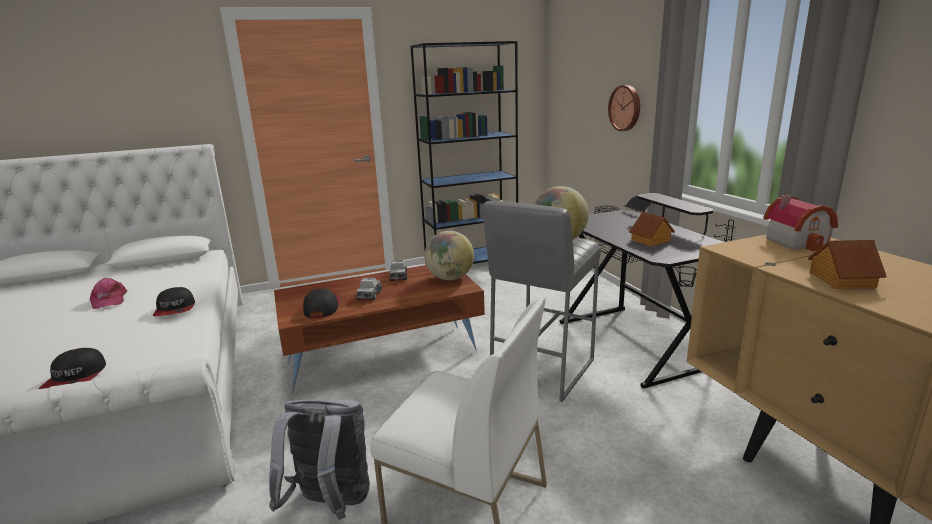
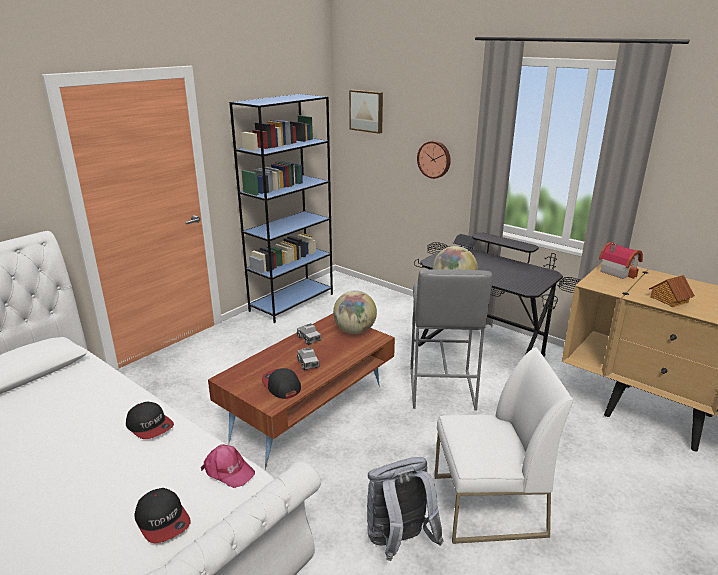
camera: 30 degrees left, 5 degrees up
(108, 300) = (48, 437): pink cap -> pink cap (228, 470)
(571, 61) = (367, 111): none -> picture
(651, 240) = (504, 275): toy house -> none

